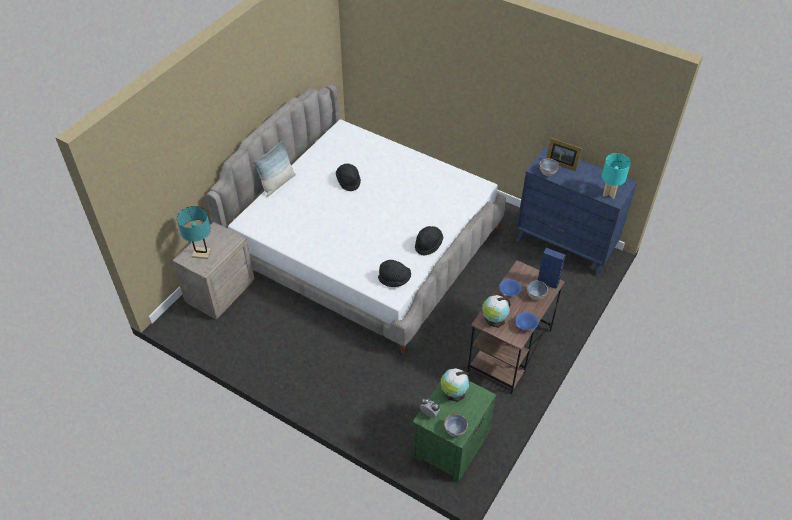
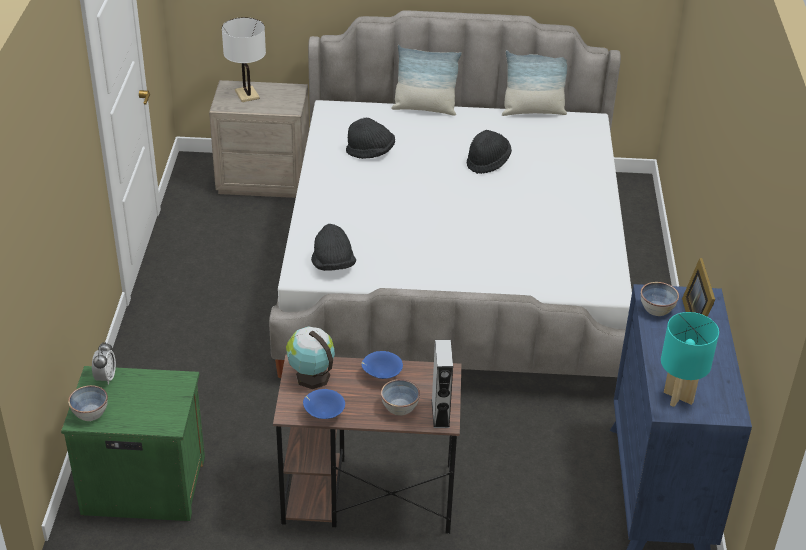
camera: 60 degrees right, 10 degrees down
(201, 253) = (247, 95): turquoise table lamp -> white table lamp
(316, 144) = (533, 111): none -> pillow
(428, 245) = (429, 274): black hat -> black hat (370, 152)
(454, 393) = (157, 391): globe -> none
(548, 282) = (440, 413): blue speaker -> grey speaker

